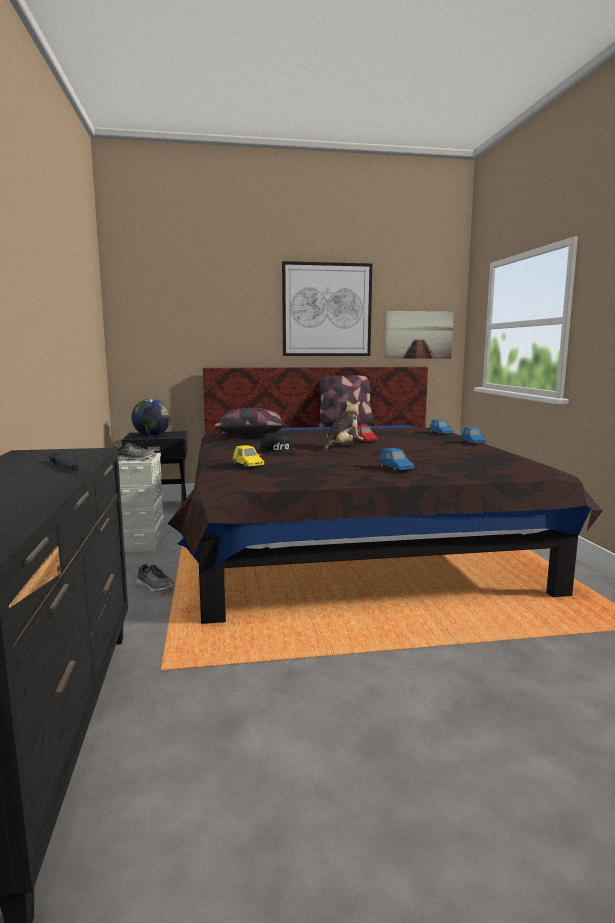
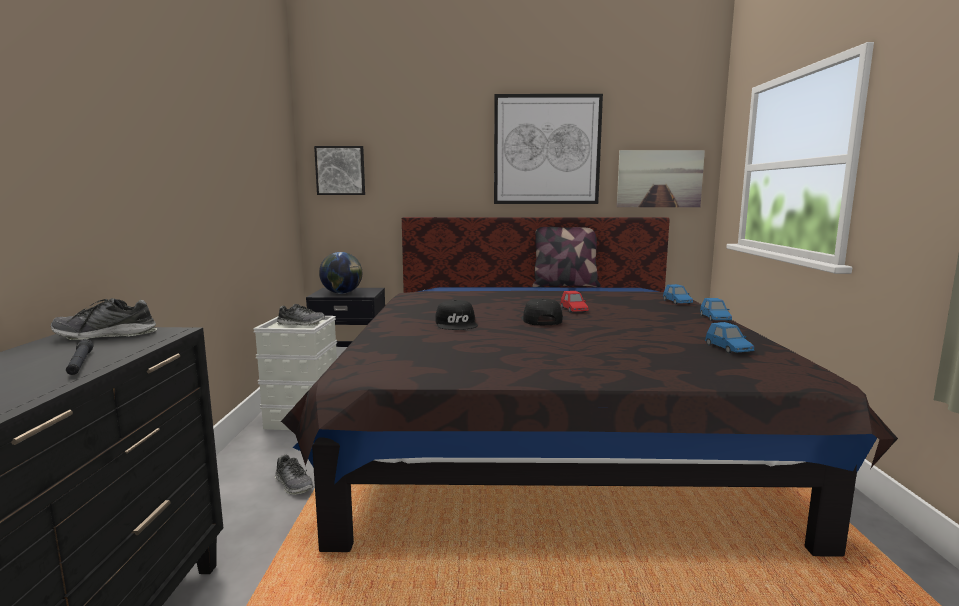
camera: 10 degrees right, 0 degrees up
(49, 453) = (106, 335): none -> shoe
(145, 326) = (340, 170): none -> picture
(248, 465) = (404, 344): yellow toy car -> none
(250, 434) = (443, 297): pillow -> none
(343, 447) = (540, 320): plush toy -> black cap
(396, 468) = (590, 359): blue toy car -> blue toy car (728, 348)

